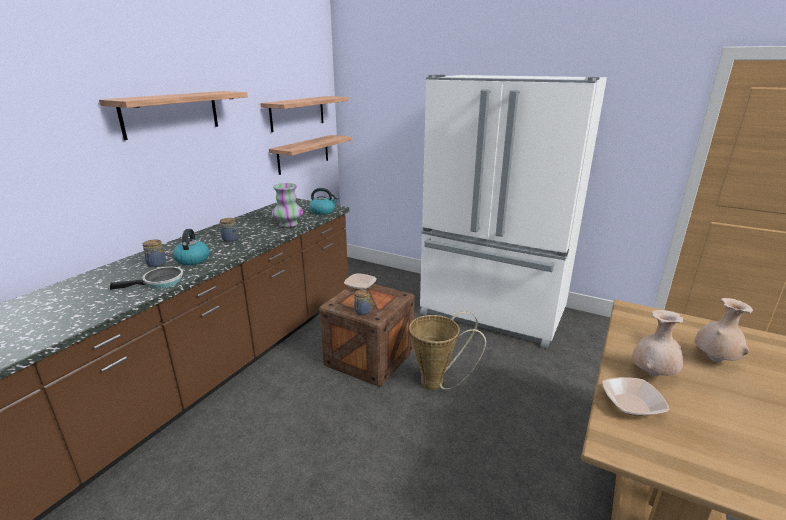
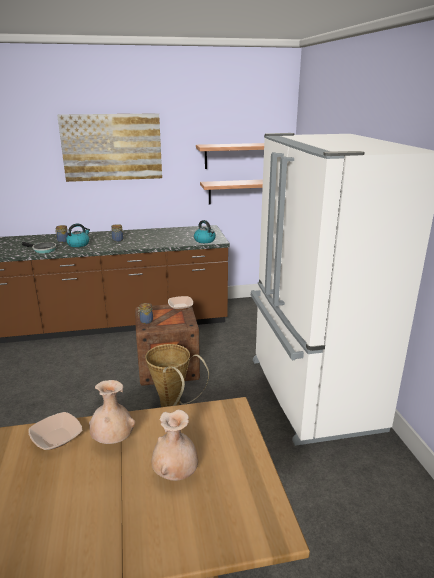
camera: 50 degrees right, 0 degrees up
(171, 114) = (112, 147): shelf -> picture
(289, 224) = (165, 242): vase -> none

